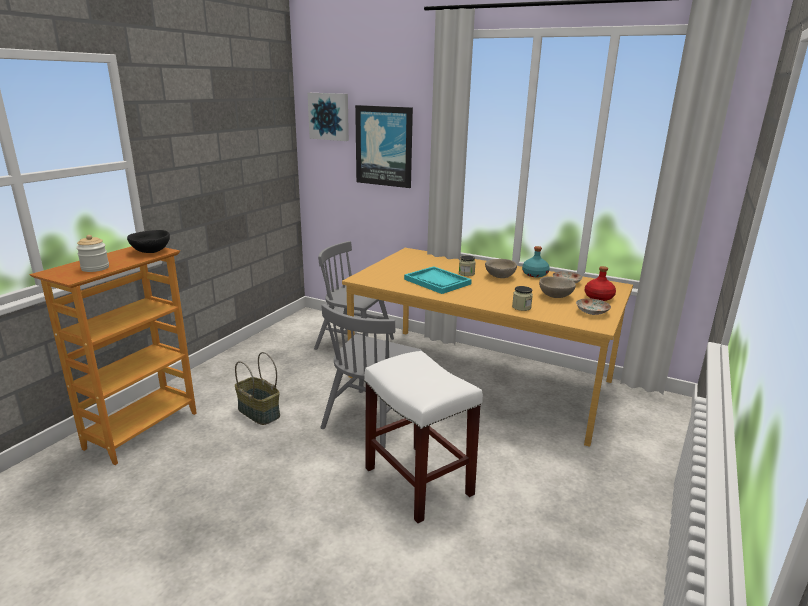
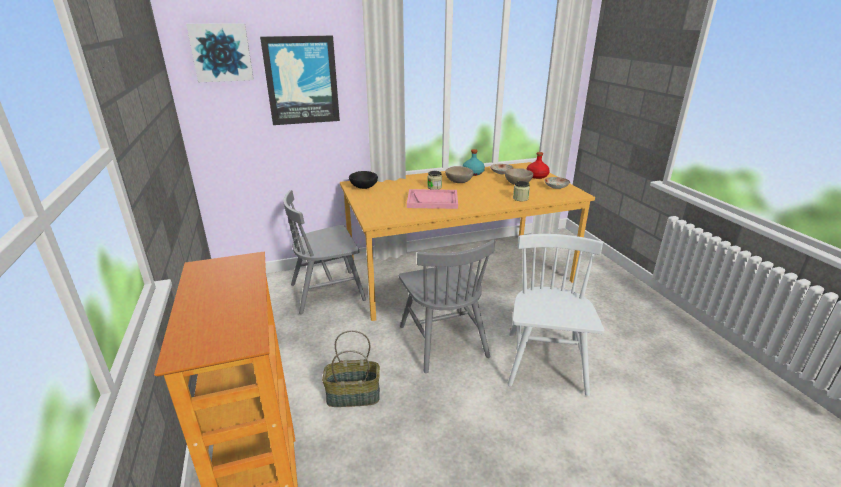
camera: 45 degrees left, 5 degrees up
(95, 268) = (232, 316): jar -> none
(150, 251) = (233, 267): black bowl -> black bowl (363, 187)
(419, 482) = (545, 363): white stool -> white chair
(437, 282) = (432, 200): turquoise tray -> pink tray

